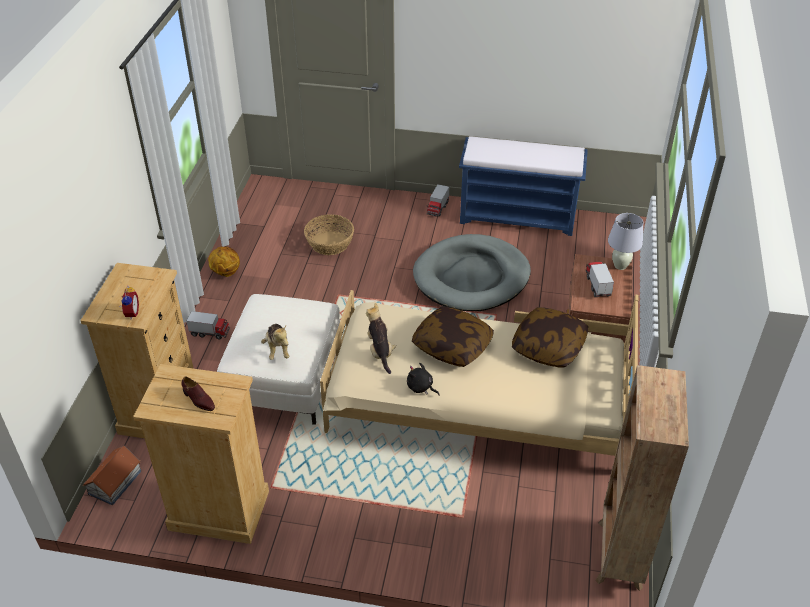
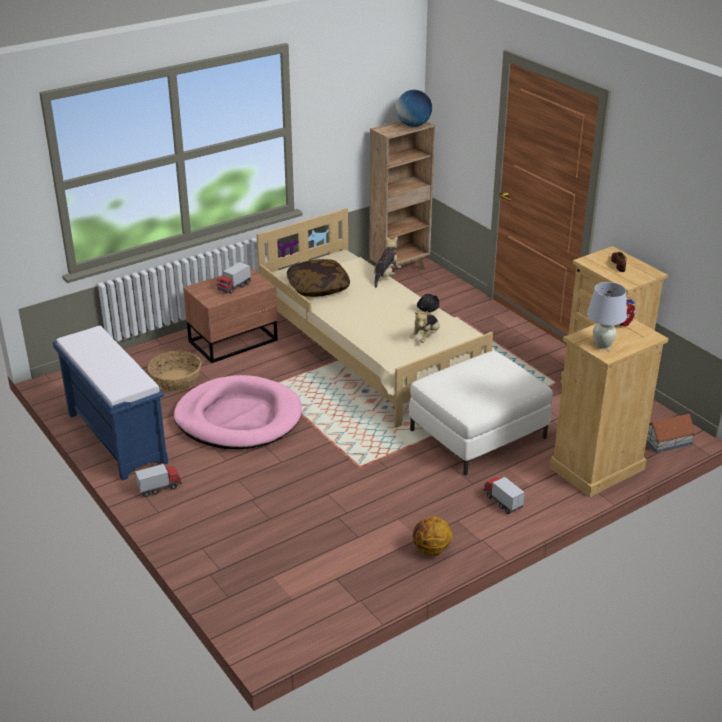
camera: 135 degrees left, 10 degrees down
(277, 349) = (496, 372): plush toy -> plush toy (386, 276)
(330, 243) = (301, 517): basket -> basket (175, 380)
(452, 346) = (374, 316): pillow -> none
(471, 277) = (238, 418): grey dog bed -> pink dog bed
(620, 266) = (197, 288): white table lamp -> white table lamp (602, 345)
(655, 416) = (413, 125): none -> globe

